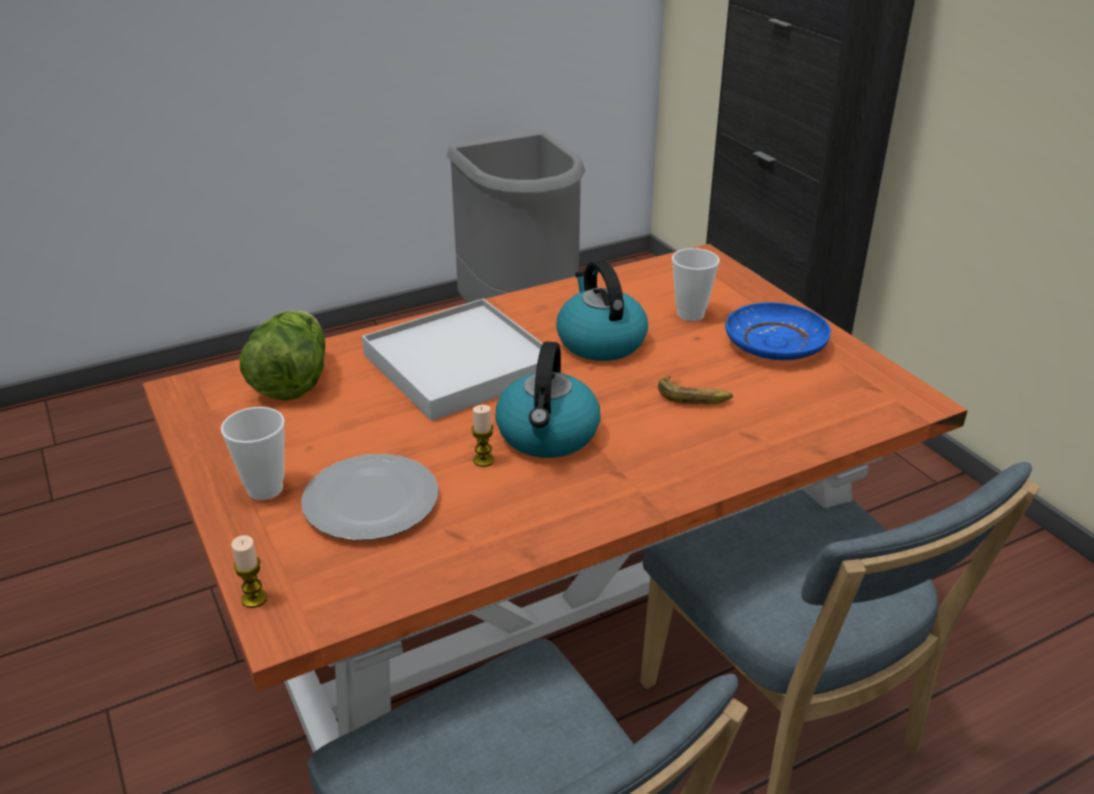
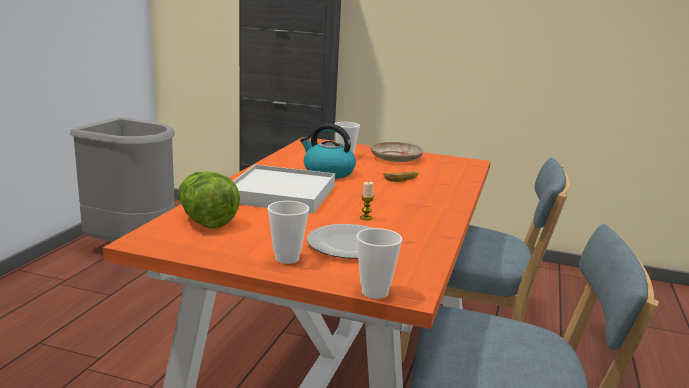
camera: 45 degrees left, 15 degrees down
(254, 598) = (375, 292): candle -> cup
(548, 435) = (374, 203): kettle -> none
(775, 344) = (396, 158): blue plate -> beige plate

